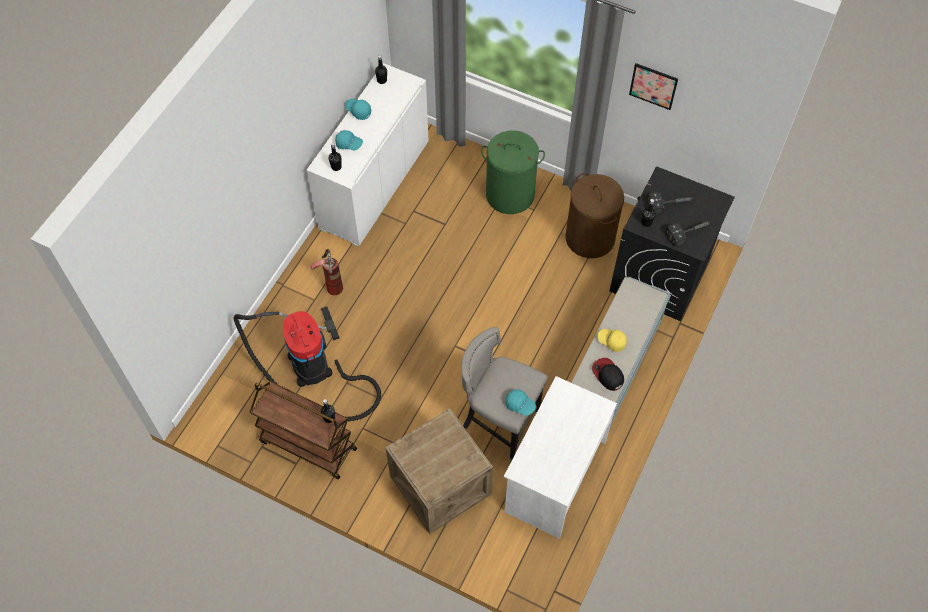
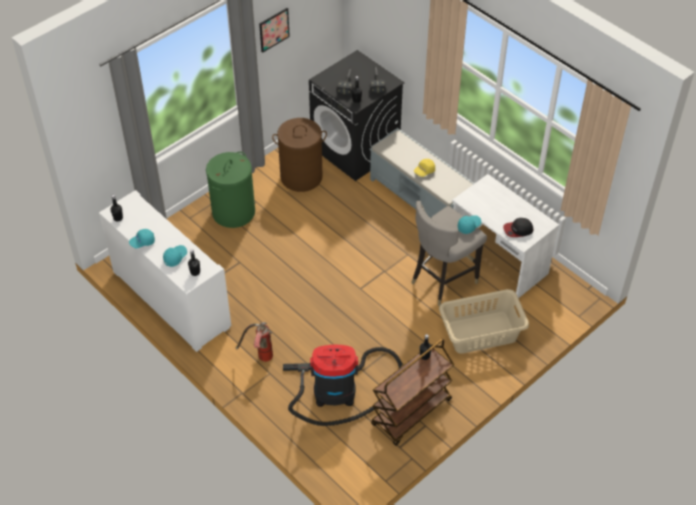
camera: 70 degrees left, 10 degrees down
(440, 486) = (481, 333): crate -> beige laundry basket
(607, 375) = (451, 182): cap -> cap (518, 230)

